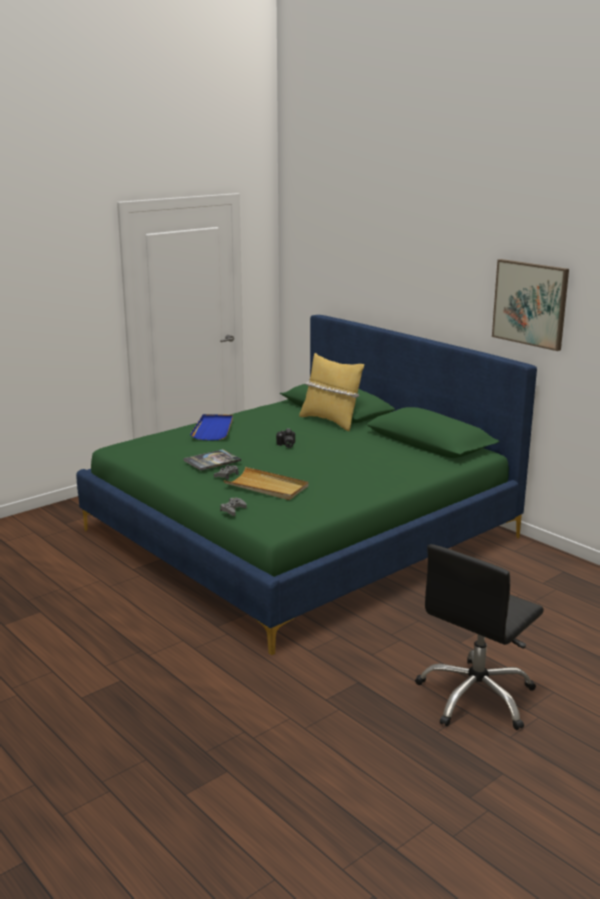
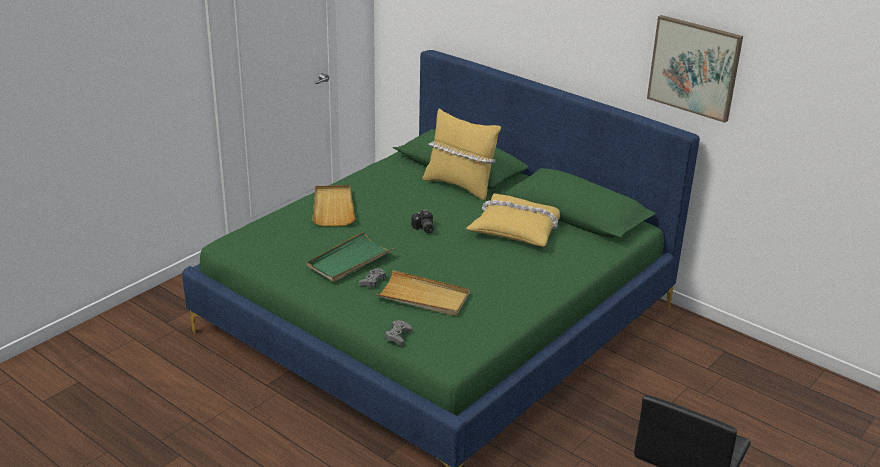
camera: 10 degrees left, 10 degrees up
(212, 461) = (349, 260): book -> green tray
(213, 429) = (333, 207): blue tray -> beige tray
(370, 449) = (517, 228): none -> yellow pillow

